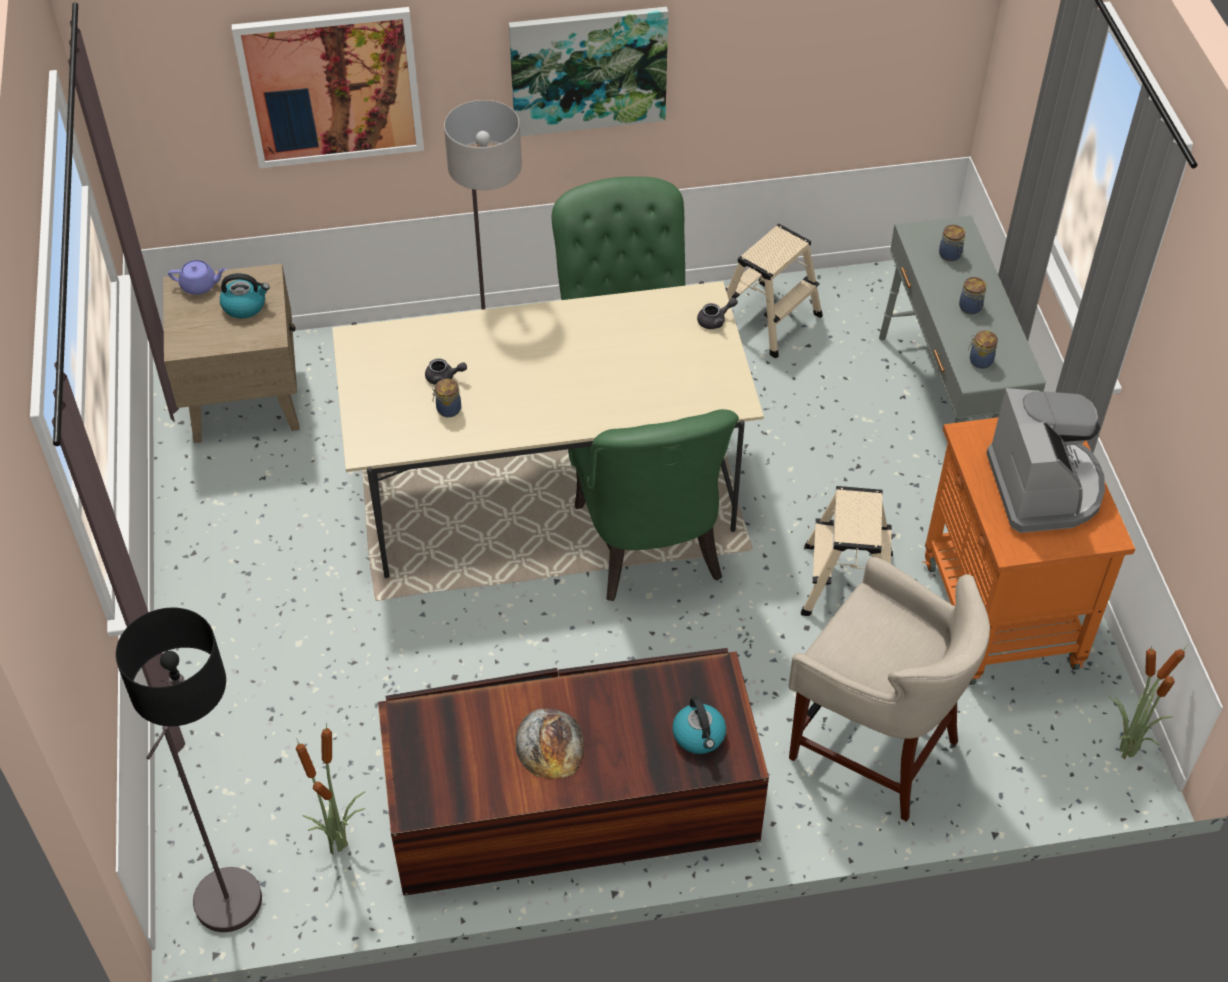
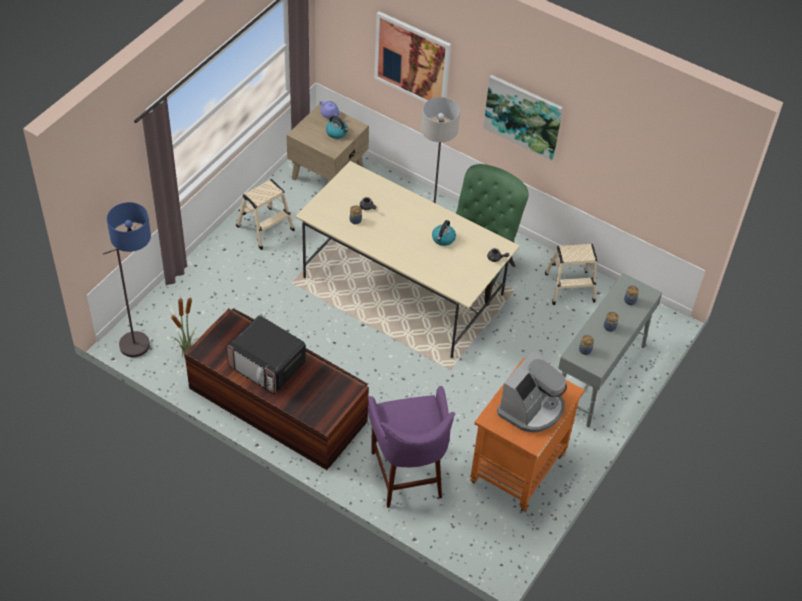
camera: 40 degrees right, 0 degrees up
(238, 883) = (143, 342): black floor lamp -> blue floor lamp
(550, 743) = (267, 366): bread -> microwave
(650, 543) = (413, 338): green chair -> none
(699, 736) = (320, 404): kettle -> kettle (443, 239)
(847, 583) = (472, 410): beige step ladder -> beige step ladder (265, 227)
(873, 745) = (408, 473): beige stool -> purple stool
(1126, 749) = (504, 554): potted plant -> none

